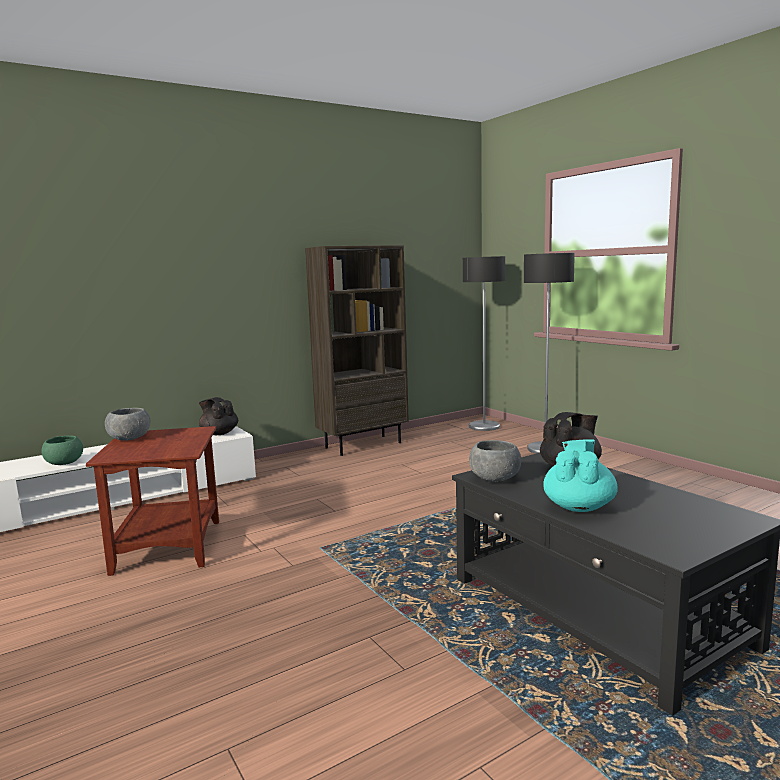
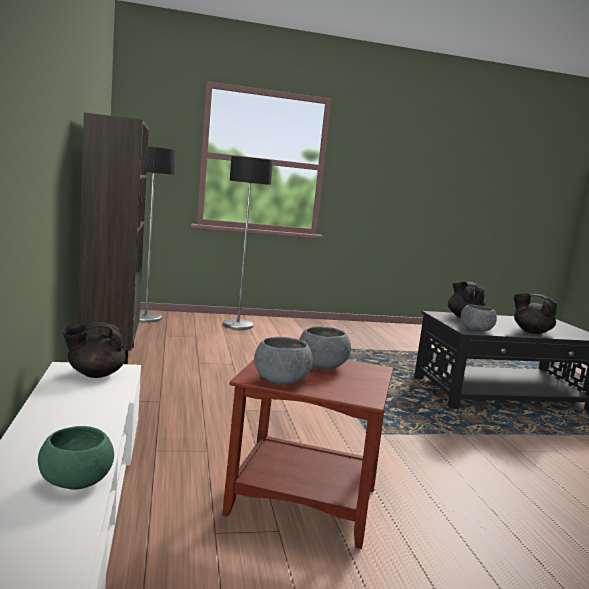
camera: 70 degrees left, 0 degrees up
(176, 441) = (322, 366): none -> grey bowl
(578, 506) = (531, 331): turquoise teapot -> black teapot

